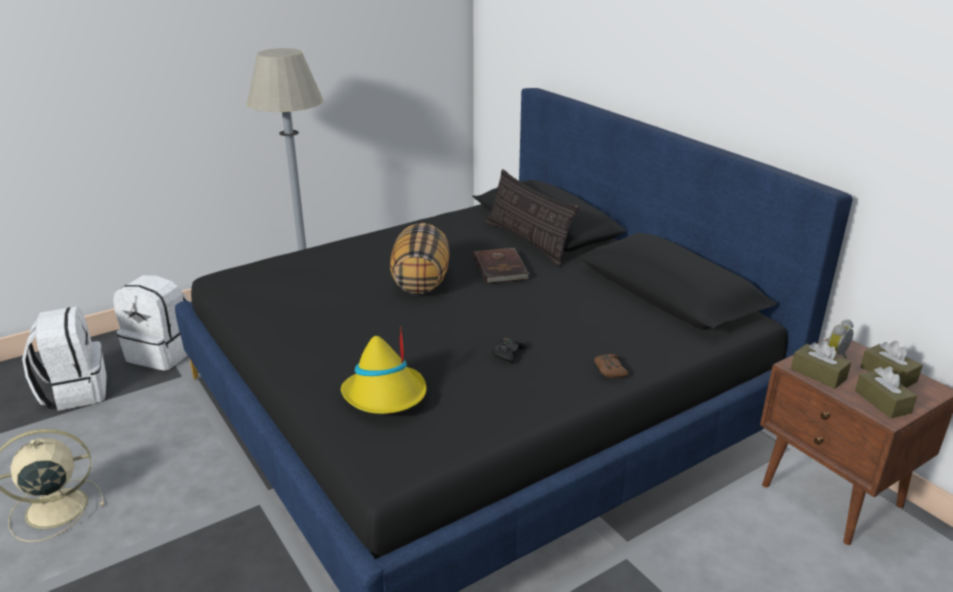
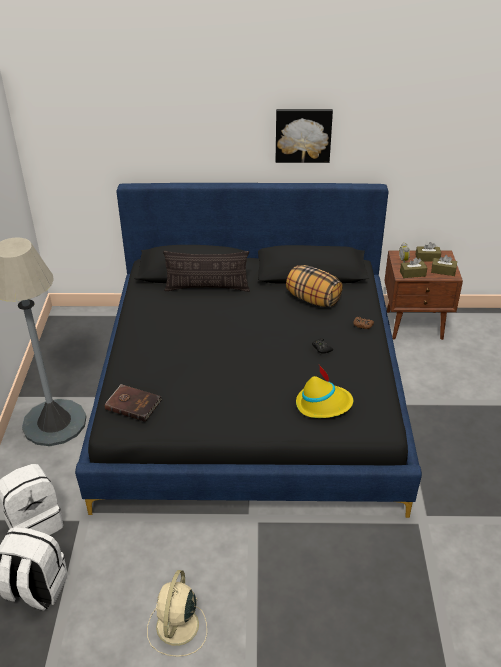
camera: 55 degrees left, 10 degrees up
(420, 281) = (214, 345): pillow -> pillow (312, 300)
(501, 268) = (229, 311): brown book -> brown book (133, 404)
(743, 66) = (303, 135): none -> picture

